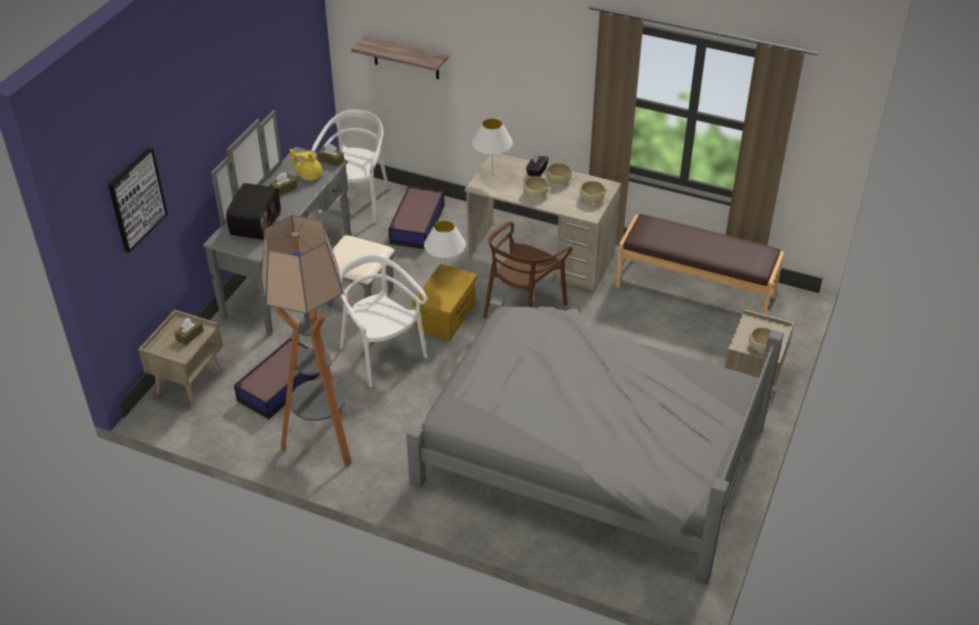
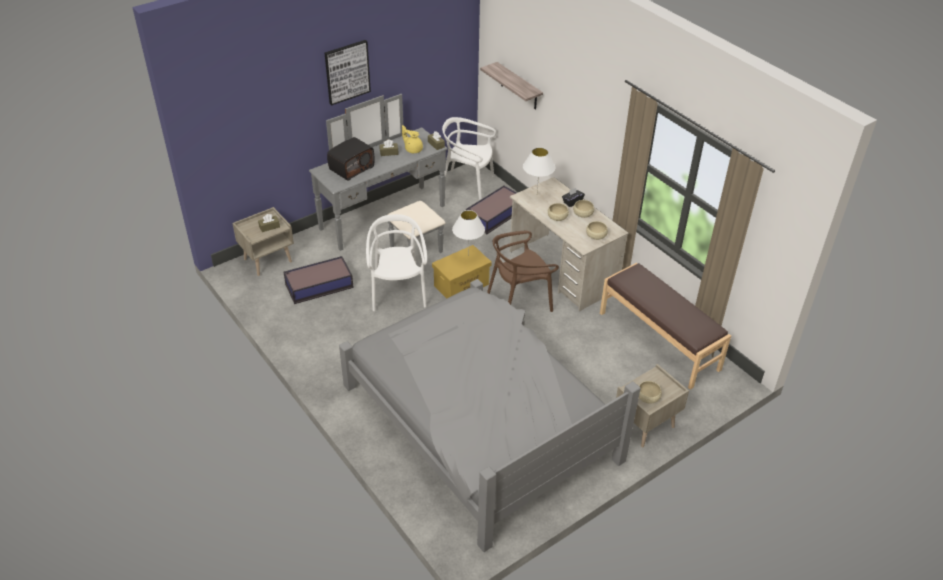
camera: 30 degrees right, 0 degrees up
(136, 199) = (250, 118): picture -> picture (347, 72)
(323, 441) = (314, 333): floor lamp -> none
(356, 201) = (467, 185): white chair -> white chair turned 120 degrees counterclockwise

